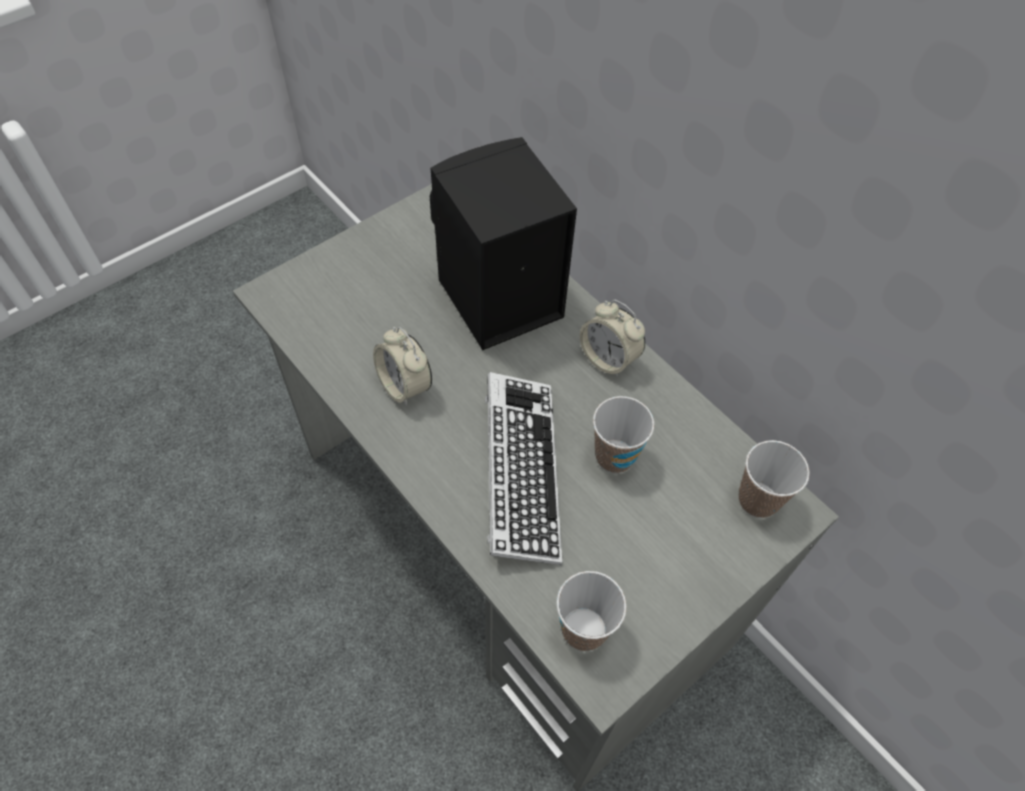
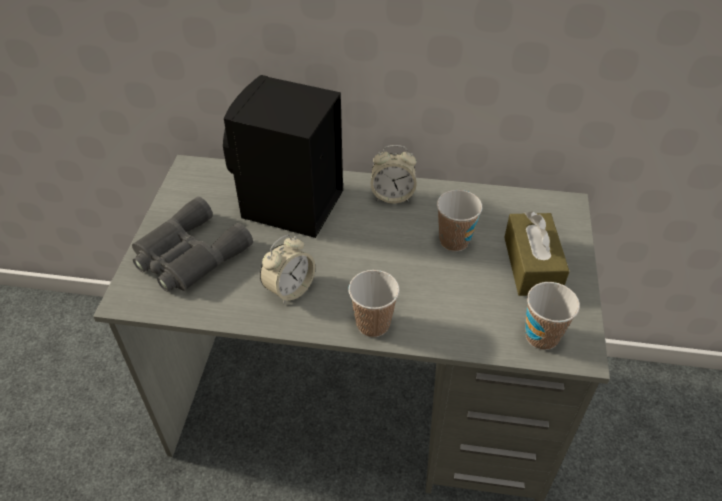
camera: 40 degrees left, 10 degrees down
(357, 286) = (188, 255): none -> grey binoculars
(405, 386) = (289, 289): alarm clock -> alarm clock turned 60 degrees counterclockwise
(520, 471) = (414, 285): keyboard -> none
(667, 546) = (531, 265): none -> brown tissue box
(758, 500) = (545, 212): cup -> cup (373, 324)

